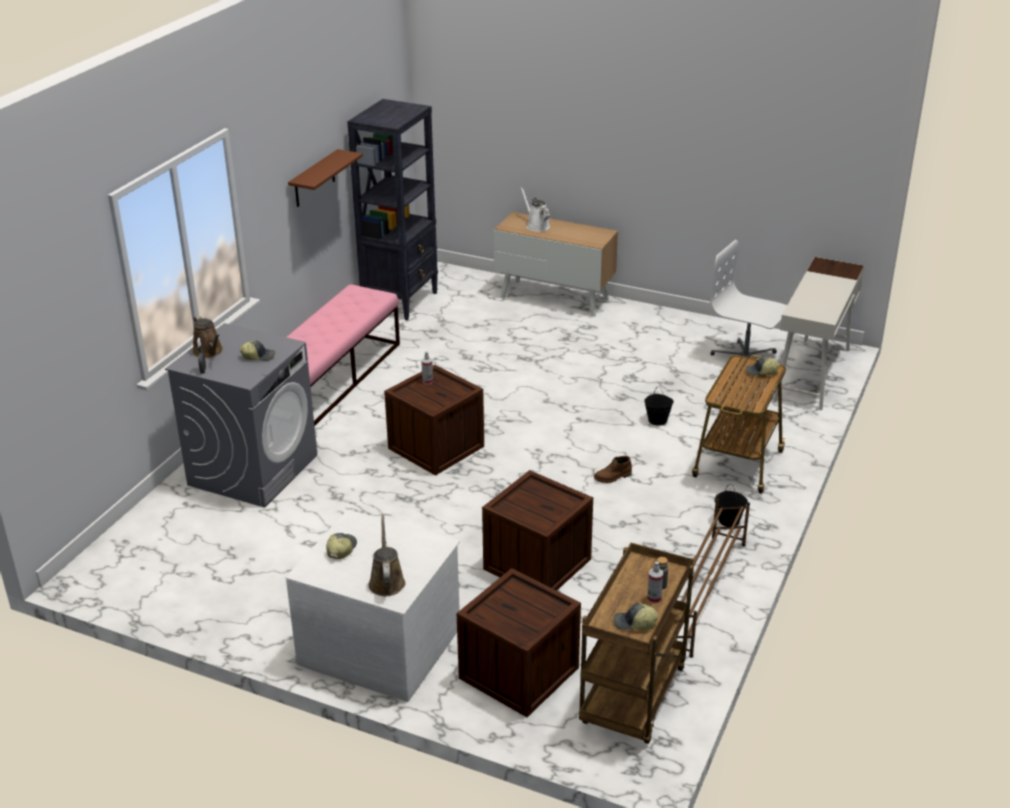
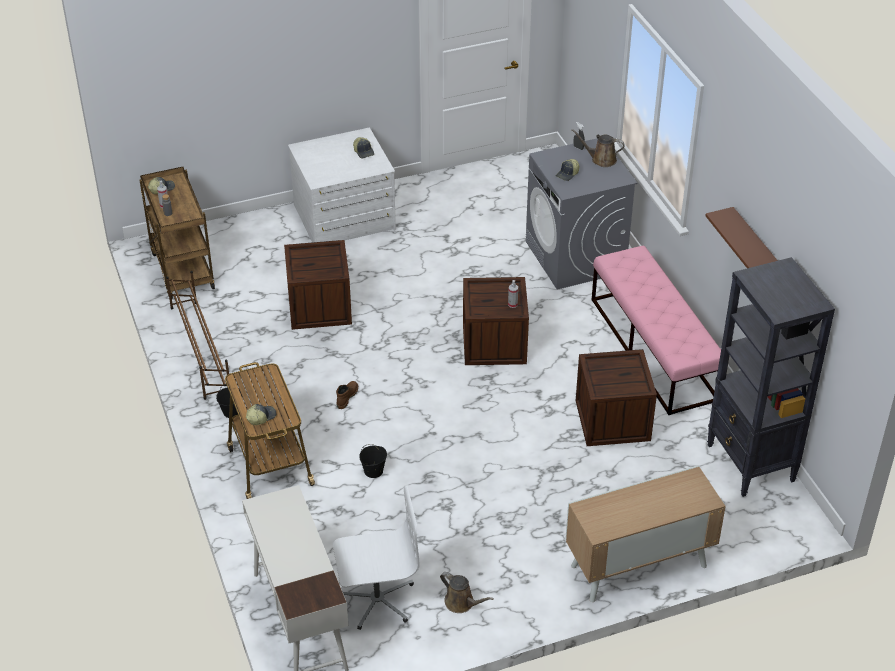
camera: 135 degrees right, 10 degrees up
(386, 581) = (317, 151): brown watering can -> brown watering can (462, 603)
(519, 672) = (256, 247): crate -> crate (612, 420)
(536, 225) = (671, 498): white watering can -> none

